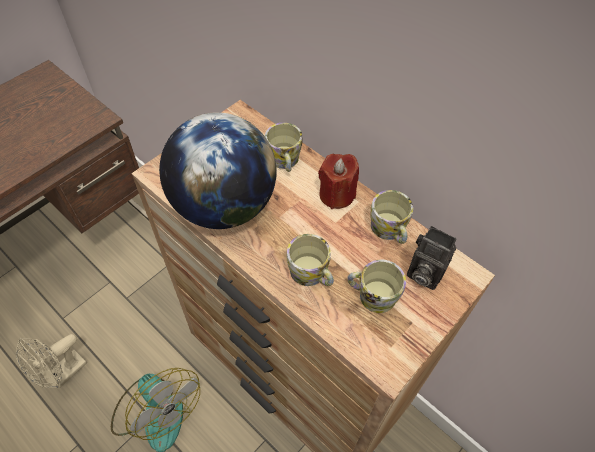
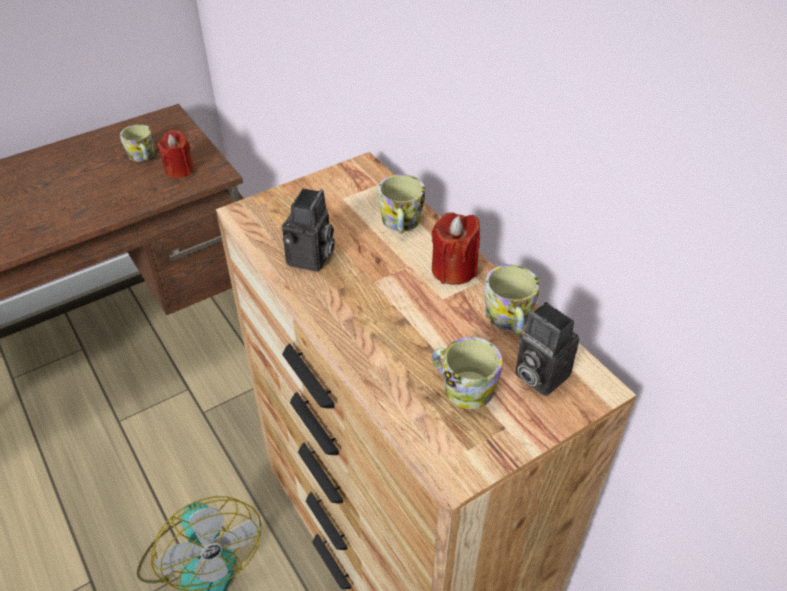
camera: 15 degrees right, 10 degrees down
(63, 374) = (99, 489): beige fan -> none
(68, 120) = (179, 170): none -> red candle
(224, 206) = (311, 259): globe -> camera
(311, 274) = (392, 350): mug -> mug (143, 156)

